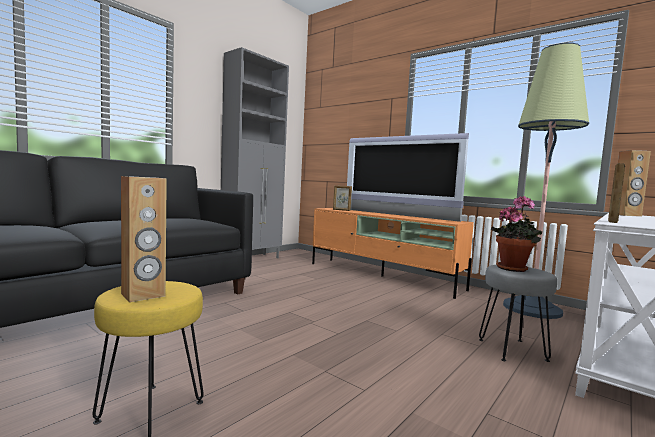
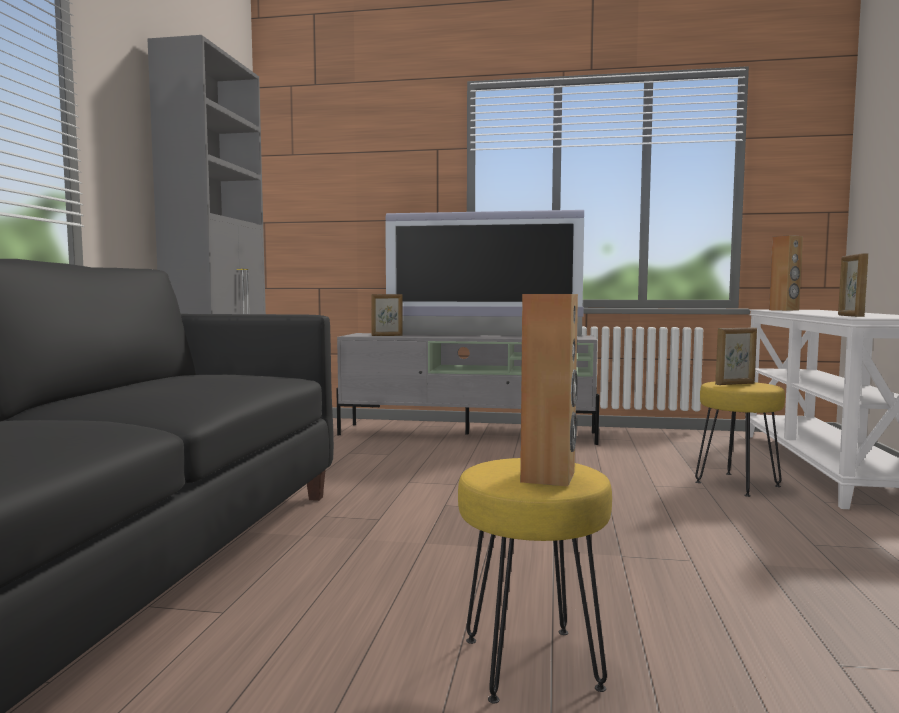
camera: 30 degrees left, 0 degrees up
(383, 276) = (468, 434): orange tv stand -> grey tv stand
(513, 350) = (738, 484): grey stool -> yellow stool
(514, 268) = (735, 384): potted plant -> picture frame
(531, 309) = (684, 439): floor lamp -> none

